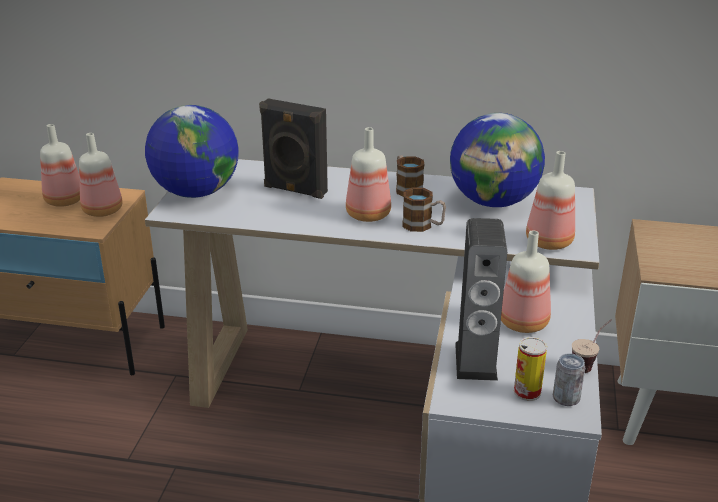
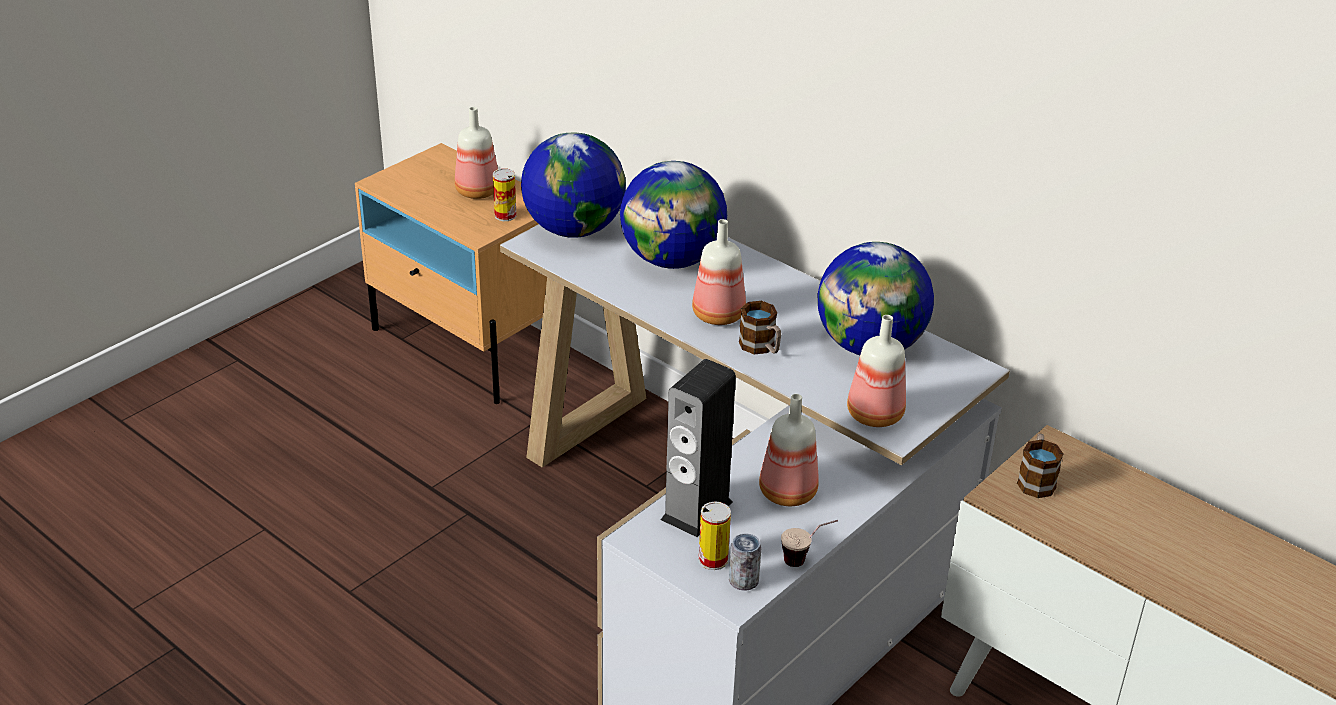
camera: 30 degrees right, 5 degrees up
(104, 210) = (505, 215): bottle -> can
(294, 190) = (673, 260): black speaker -> globe
(406, 188) = (793, 297): mug -> mug (1036, 479)

